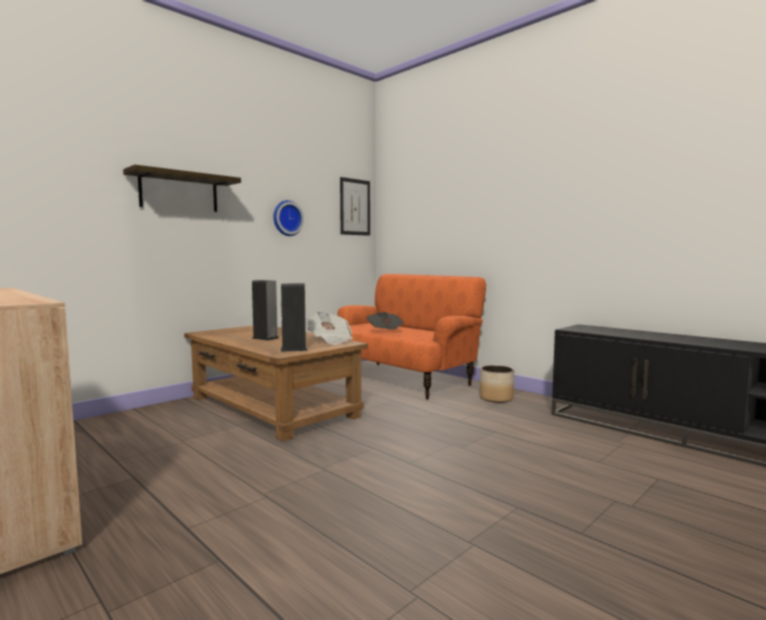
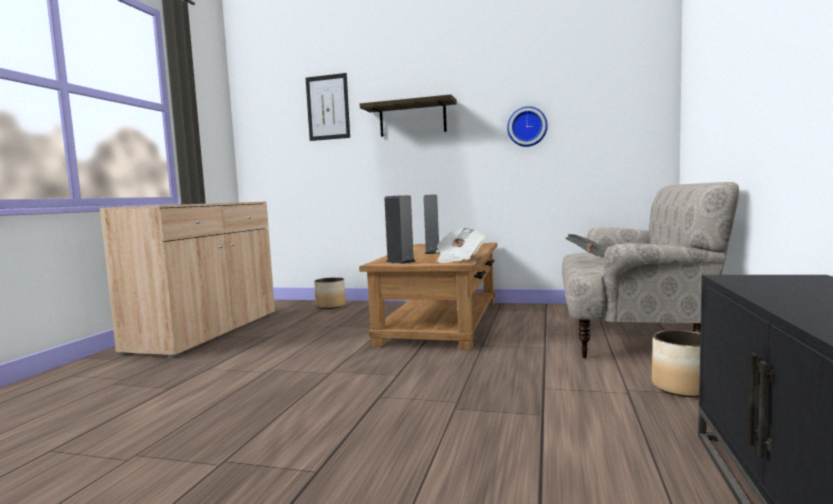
camera: 60 degrees right, 0 degrees up
(87, 428) = (331, 306): none -> planter
(355, 207) = (636, 97): picture -> picture (328, 107)
(401, 379) = (630, 331): orange sofa -> beige sofa

